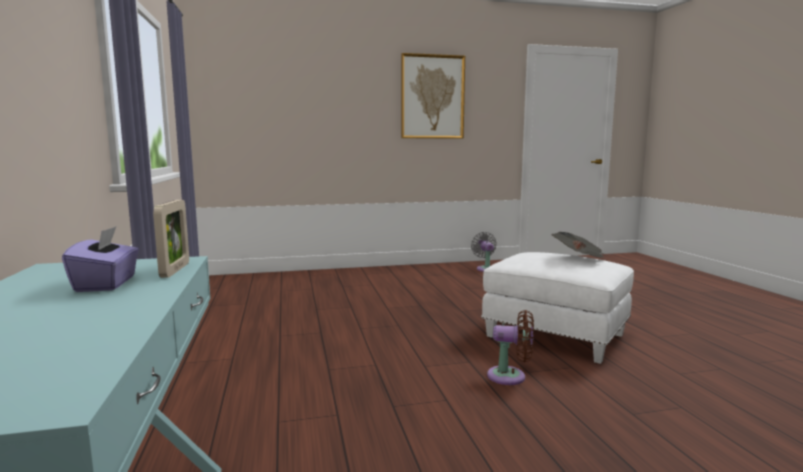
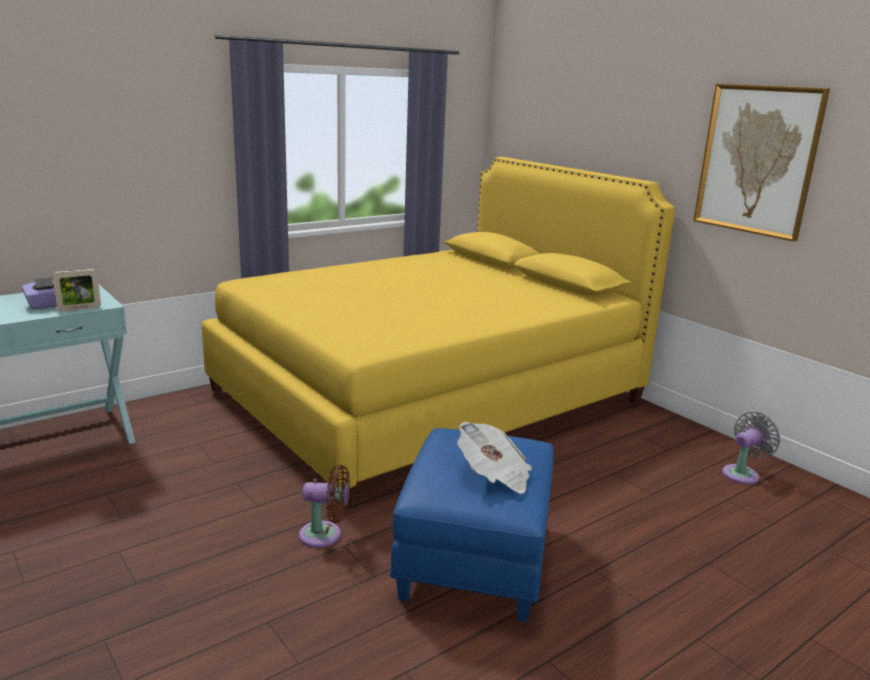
camera: 65 degrees right, 10 degrees up
(305, 309) = (428, 396): none -> yellow bed
(510, 376) = (325, 535): brown fan -> brown fan turned 75 degrees counterclockwise
(556, 335) = (476, 560): white ottoman -> blue ottoman

